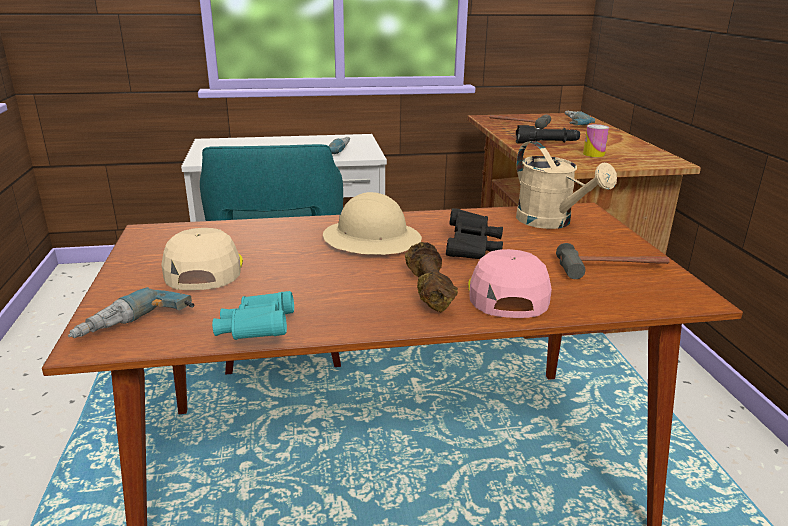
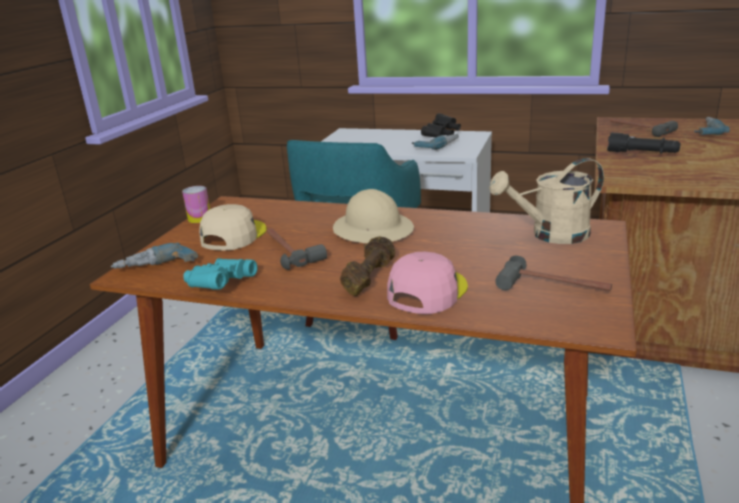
camera: 30 degrees right, 0 degrees up
(300, 276) = (289, 251): none -> hammer
(472, 249) = (446, 249): black binoculars -> black binoculars (442, 134)
(551, 222) = (551, 235): beige watering can -> beige watering can turned 75 degrees clockwise
(593, 154) = (680, 169): can -> can (199, 218)

